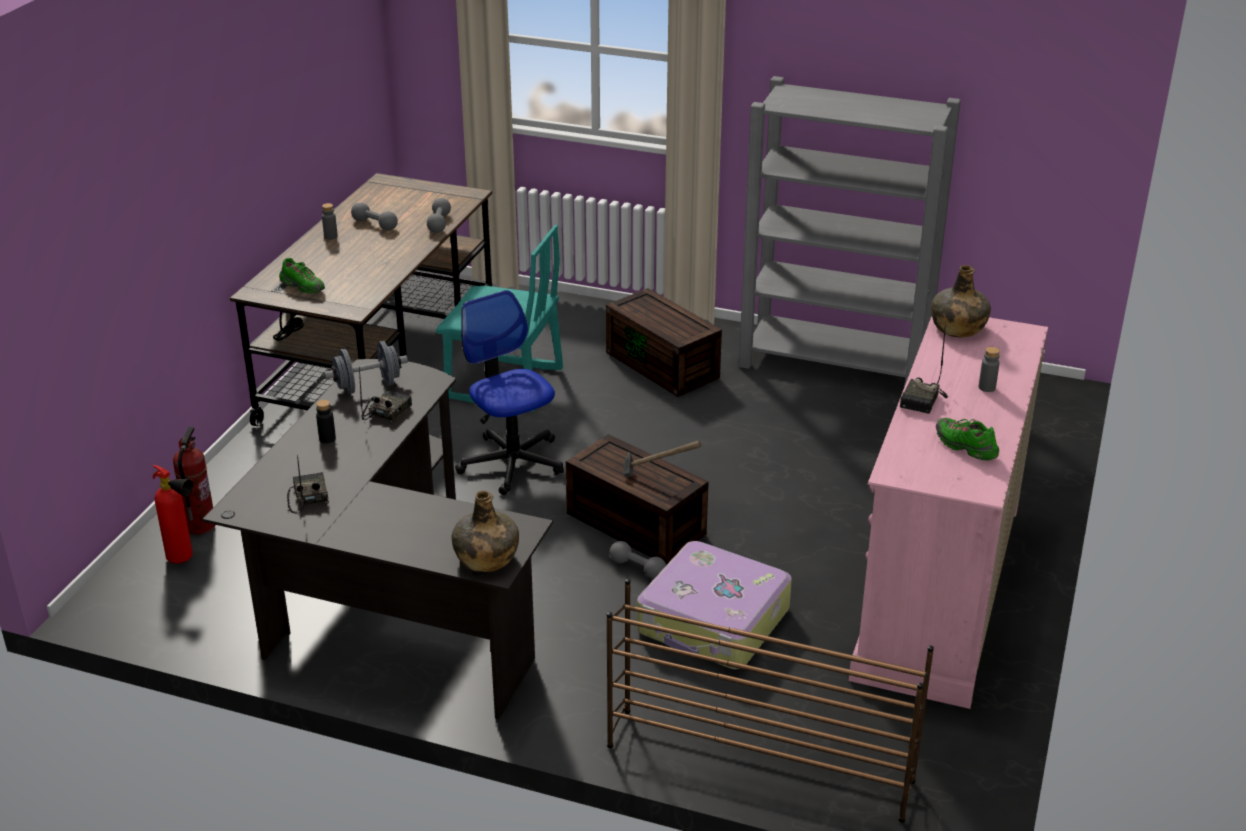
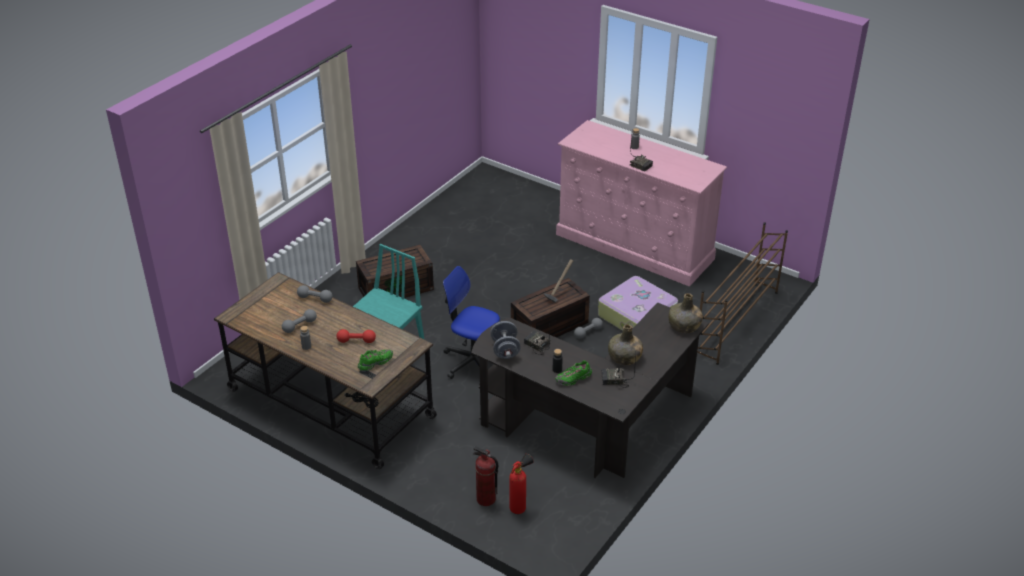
camera: 75 degrees left, 5 degrees up
(351, 266) = (356, 341): none -> red dumbbell
(512, 463) = (473, 361): office chair -> office chair turned 45 degrees clockwise
(834, 363) = (426, 229): grey bookcase -> none
(957, 328) = (579, 141): green bottle -> green bottle (624, 357)
(965, 447) = (680, 163): green shoe -> green shoe (573, 379)

